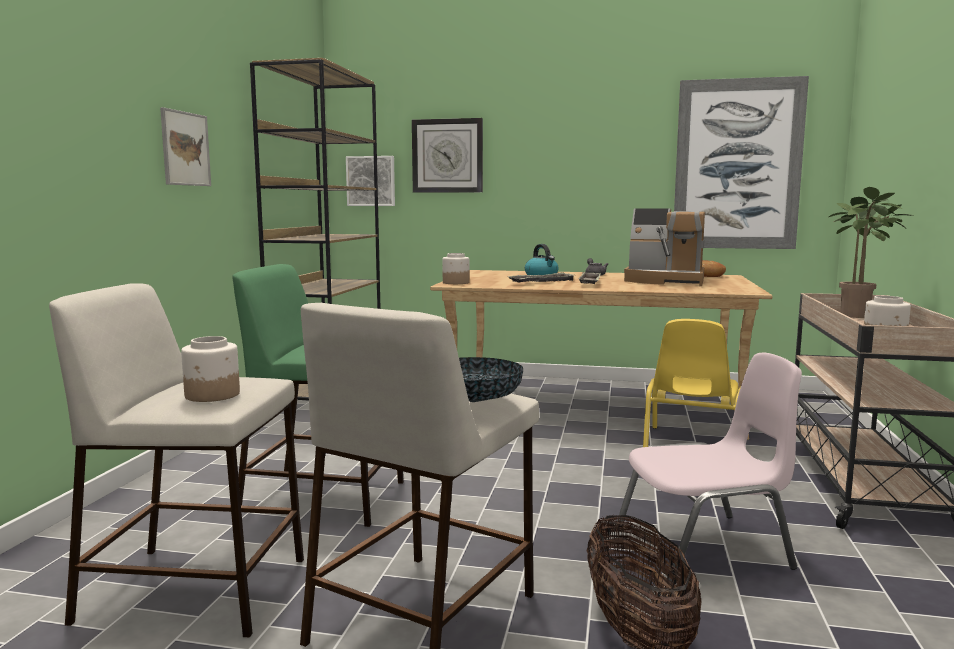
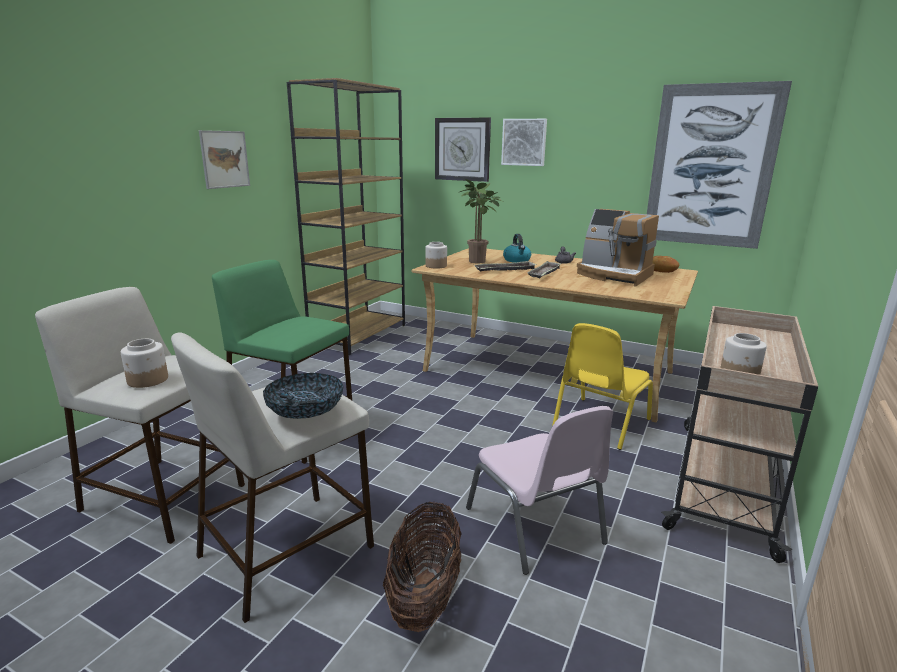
camera: 15 degrees right, 10 degrees up
(371, 181) = (405, 168): picture -> picture (524, 142)
(705, 547) = (536, 526): pink chair -> pink chair turned 60 degrees clockwise
(859, 316) = (758, 335): potted plant -> potted plant (478, 262)

